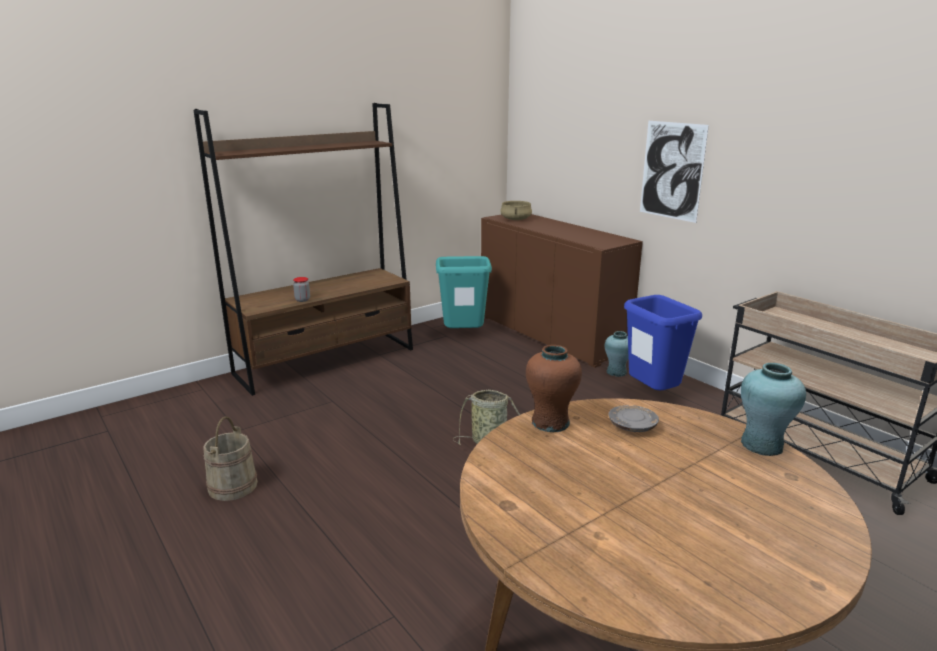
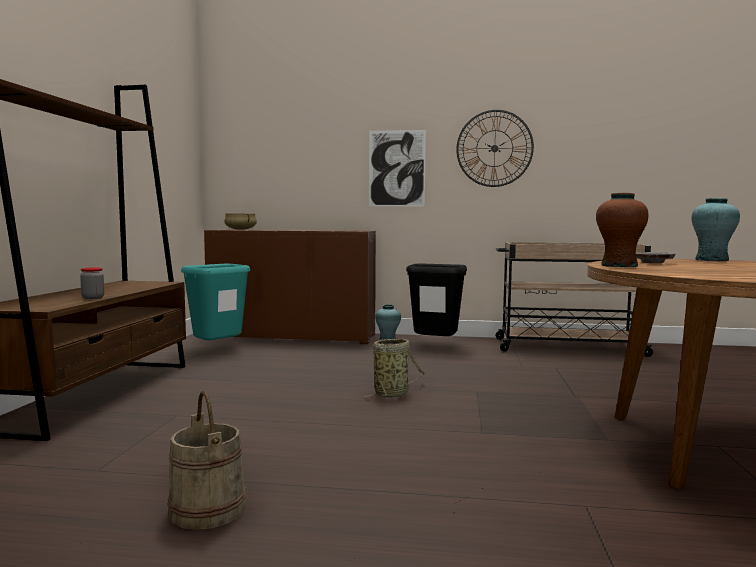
camera: 45 degrees left, 15 degrees down
(652, 394) = (434, 347): blue trash can -> black trash can
(790, 159) = (494, 148): none -> wall clock

